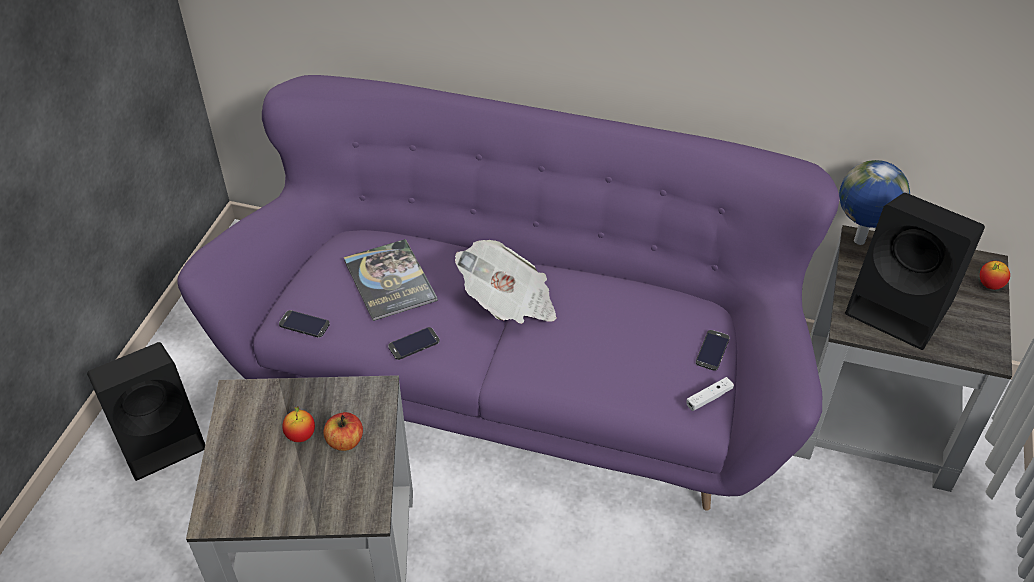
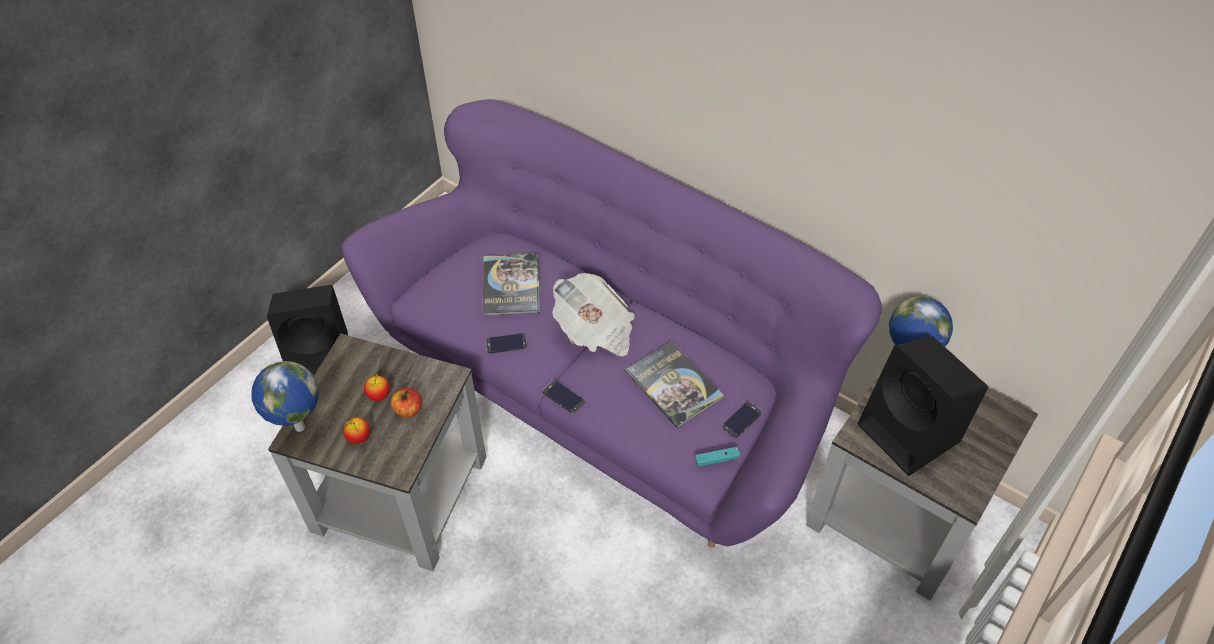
camera: 20 degrees right, 5 degrees up
(215, 502) = (298, 427): none -> globe
(304, 324) = (431, 303): phone -> phone (563, 397)
(622, 335) = (673, 384): none -> book
(709, 398) = (716, 459): white game controller -> turquoise game controller
(989, 285) = (1004, 436): apple -> apple (359, 438)

